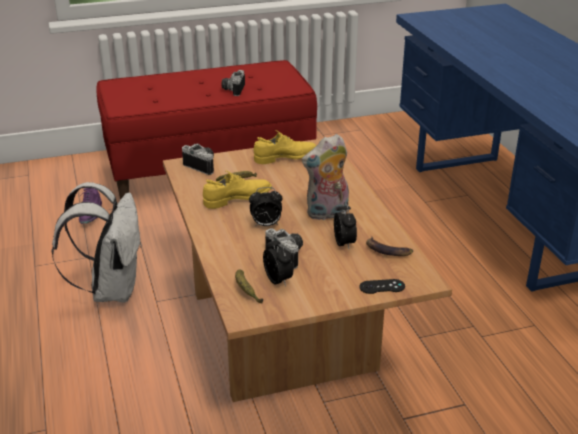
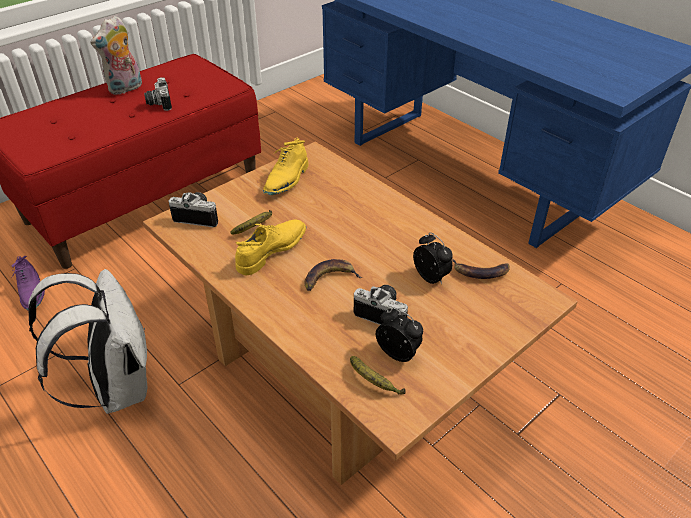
camera: 25 degrees left, 10 degrees up
(266, 225) = (329, 278): alarm clock -> banana
(285, 158) = (287, 180): yellow shoe -> yellow shoe turned 150 degrees clockwise
(327, 214) = (384, 243): plush toy -> plush toy (125, 89)
(382, 287) = (511, 322): black game controller -> none

